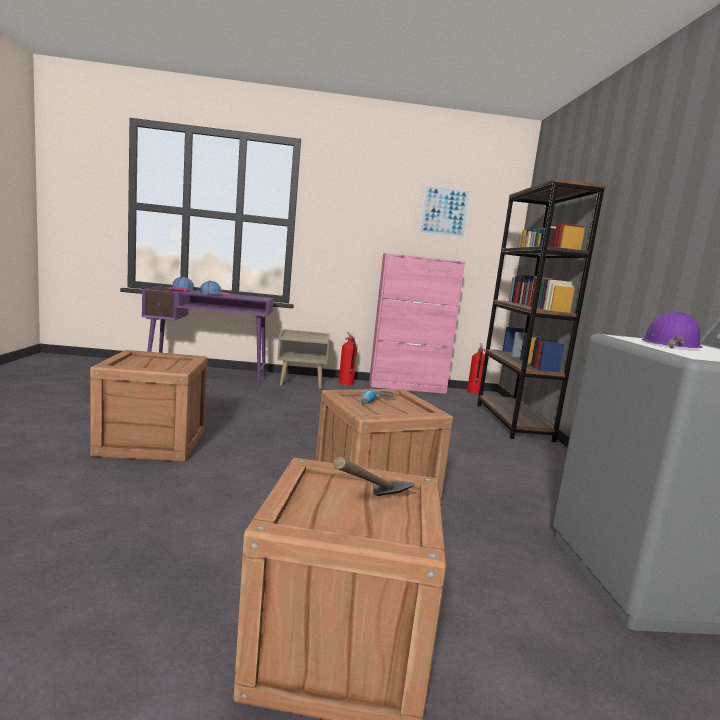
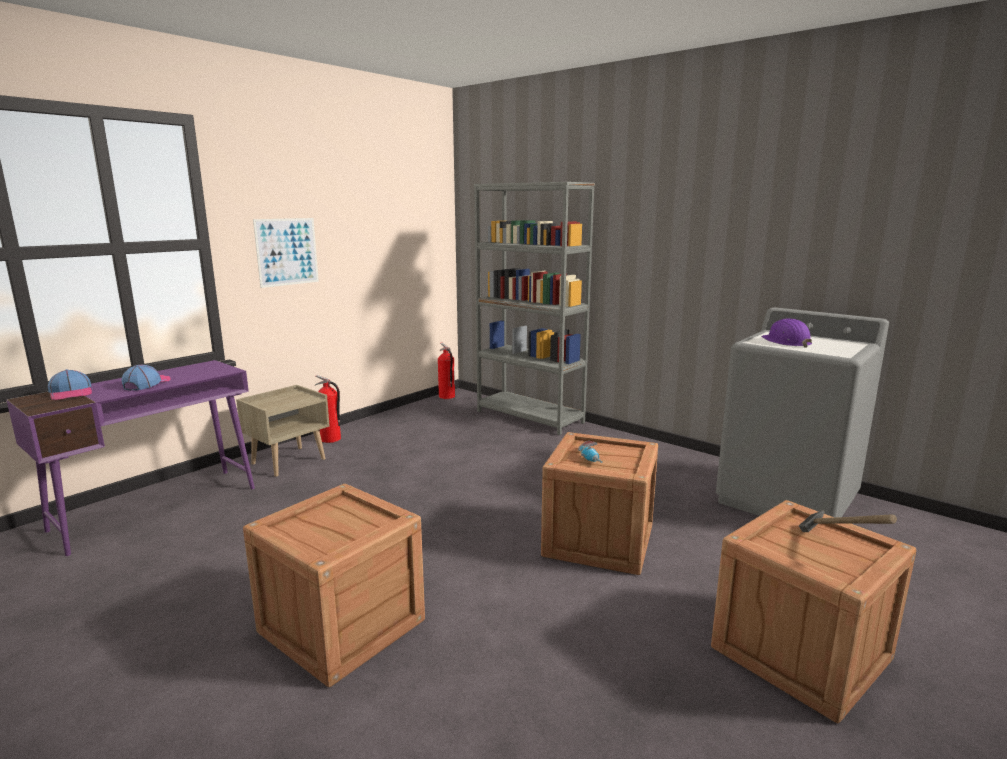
camera: 45 degrees left, 5 degrees up
(407, 387) = (390, 417): pink cabinet -> none
(444, 211) = (384, 201): picture -> picture (287, 252)
(512, 422) = (530, 417): brown bookcase -> grey bookcase

